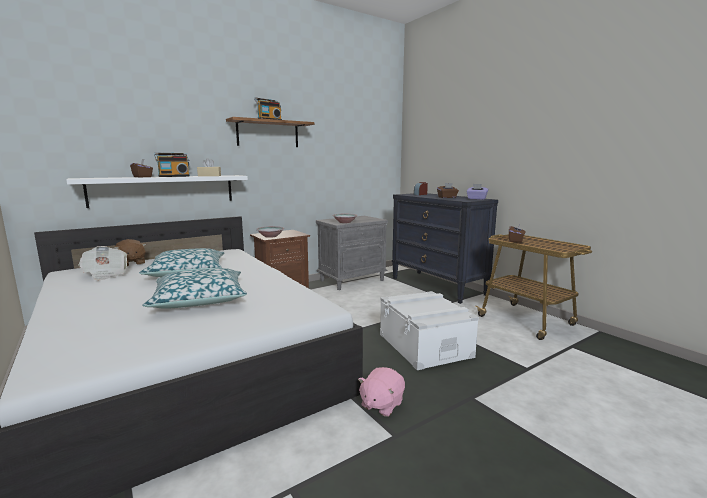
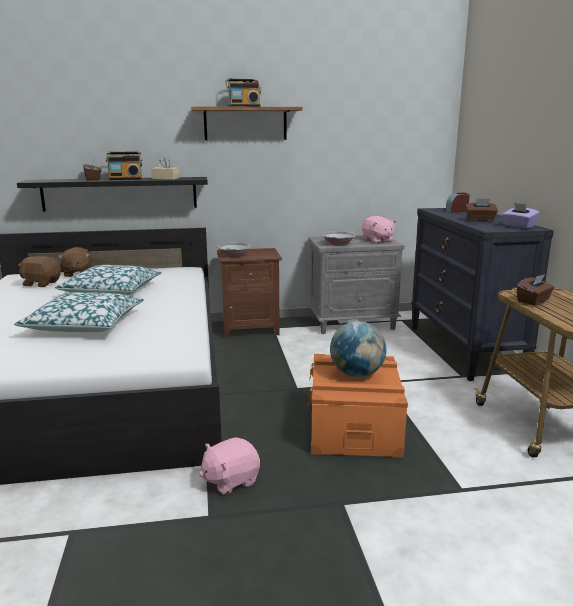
camera: 25 degrees right, 5 degrees up
(105, 274) = (41, 283): newspaper -> brown plush toy
(164, 190) = (120, 193): white shelf -> black shelf
(367, 219) = (377, 241): none -> pink plush toy
(424, 345) = (354, 426): white storage box -> orange storage box
(425, 305) = (357, 374): none -> globe

